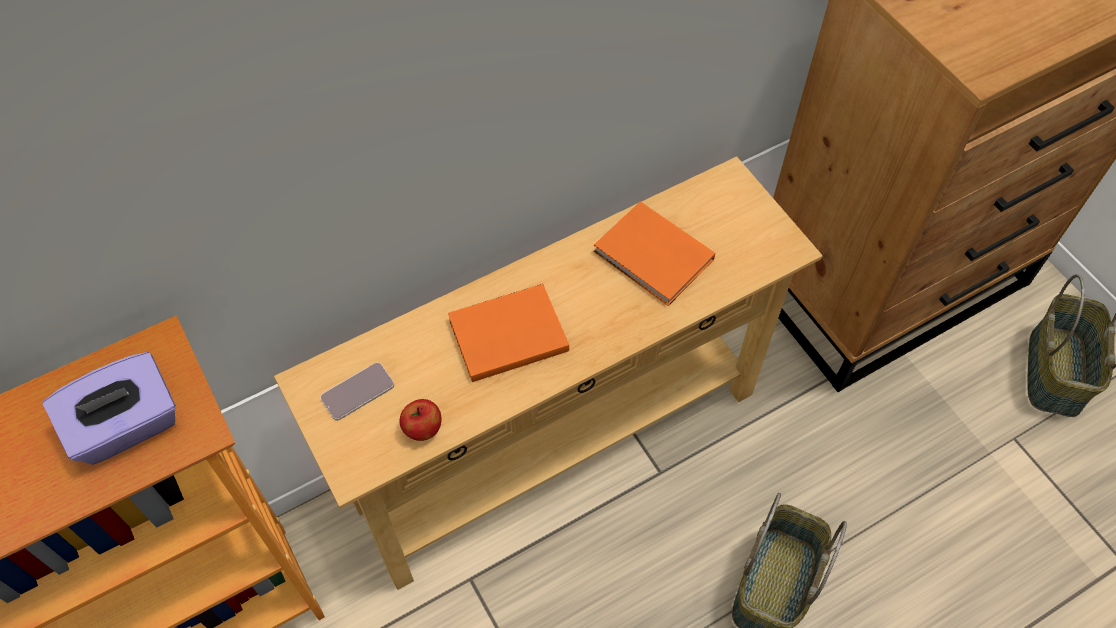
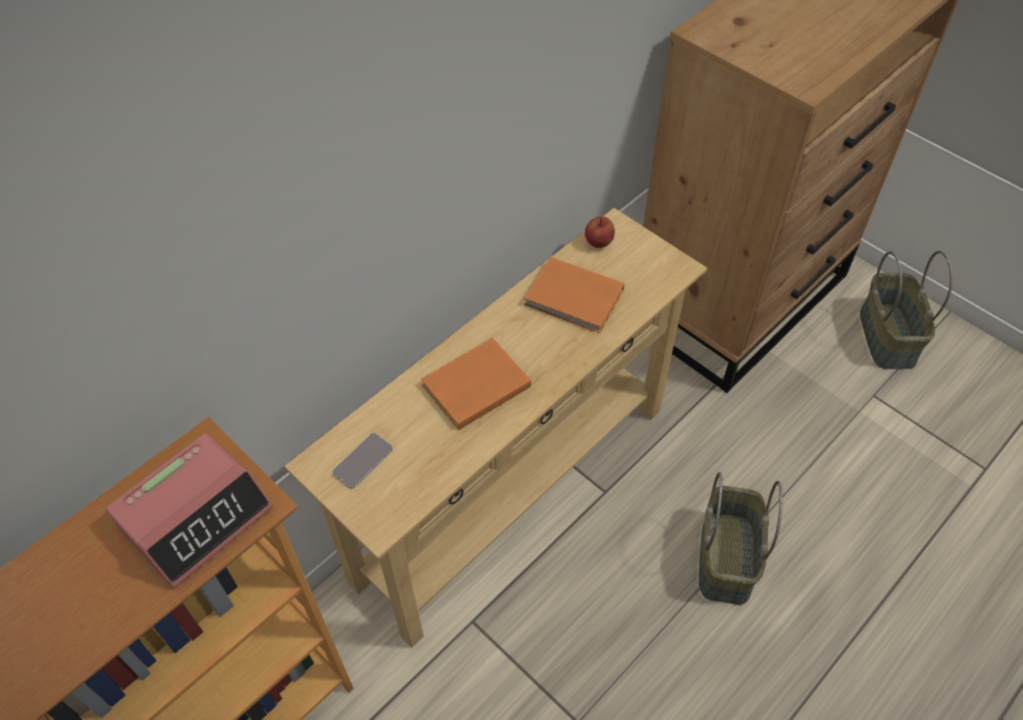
camera: 15 degrees left, 5 degrees down
(127, 426) = (196, 516): purple tissue box -> alarm clock
(423, 429) = (429, 477): apple -> apple (598, 243)

